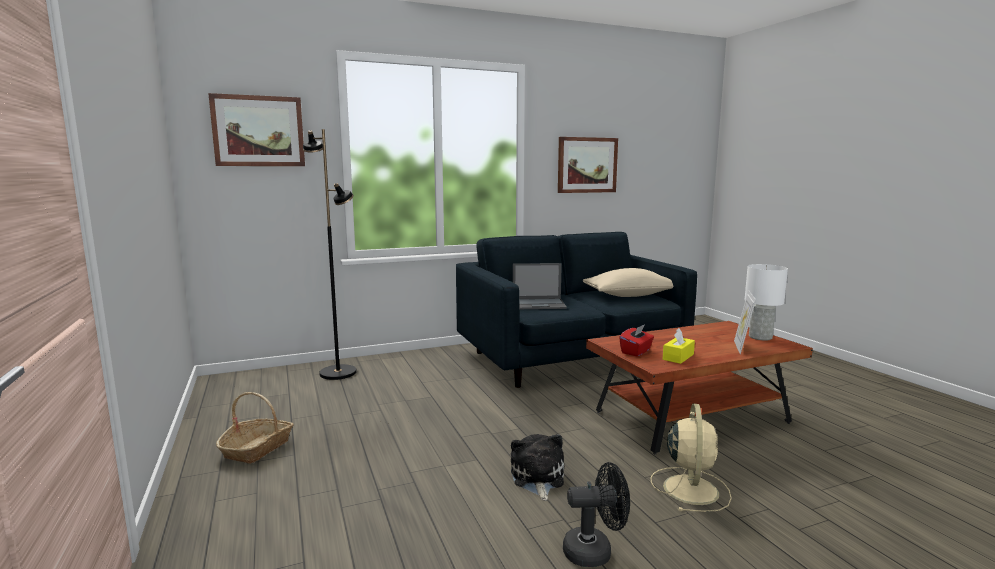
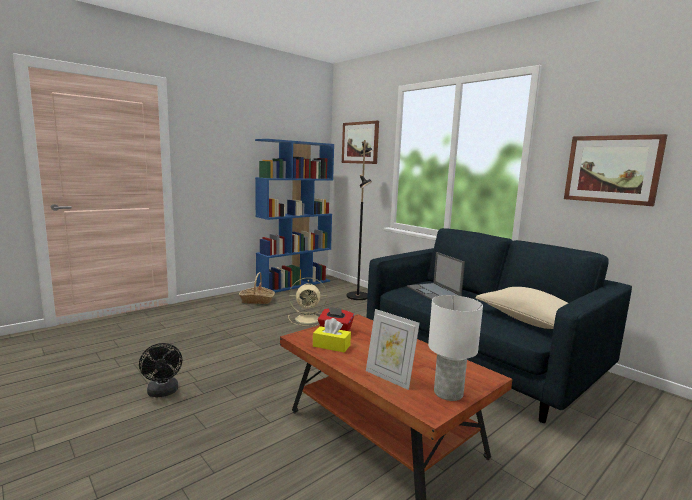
camera: 70 degrees right, 0 degrees up
(213, 407) = (294, 284): none -> blue bookcase
(537, 478) = (243, 368): plush toy -> none
(690, 488) = (241, 430): beige fan -> beige fan (308, 319)
(742, 347) = (389, 378): picture frame -> picture frame turned 135 degrees counterclockwise

